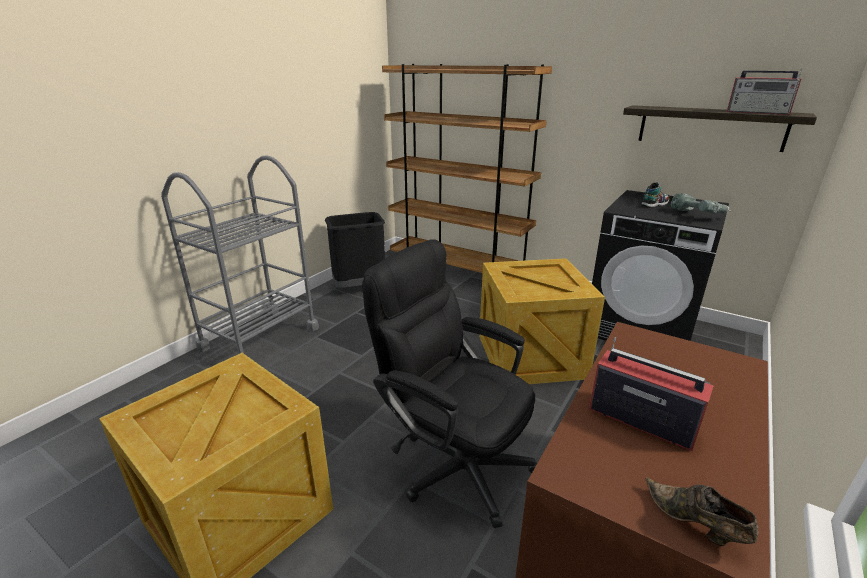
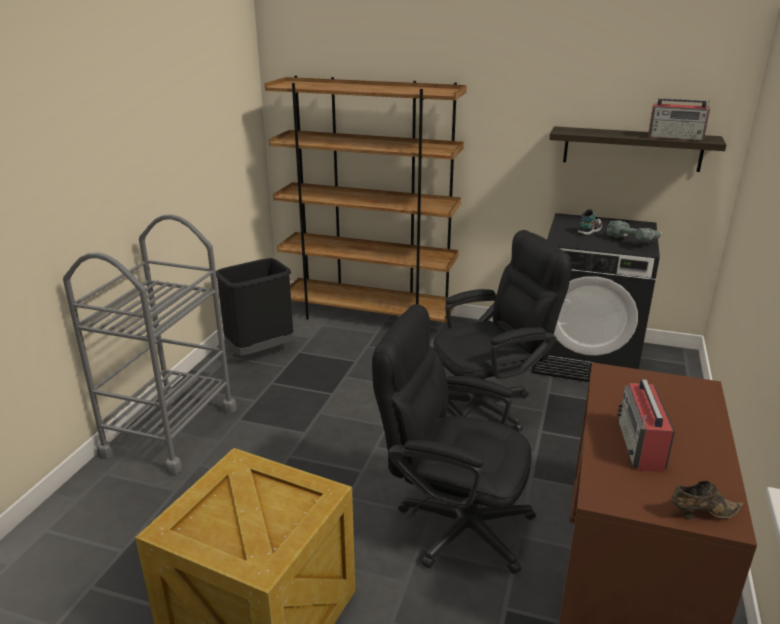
camera: 15 degrees left, 0 degrees up
(532, 357) = (488, 405): crate -> black office chair
(640, 419) = (641, 446): radio -> radio turned 105 degrees counterclockwise
(694, 524) = (701, 513): brown shoe -> brown shoe turned 135 degrees clockwise

